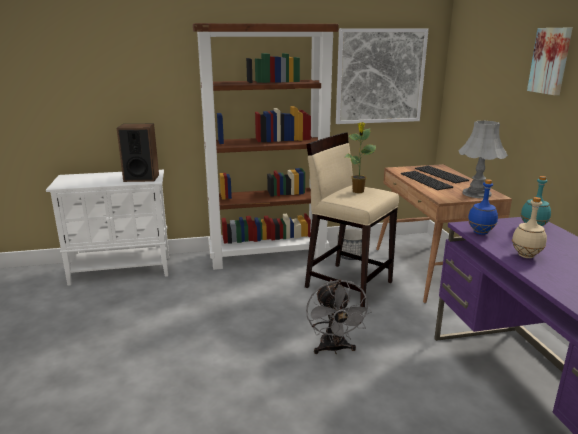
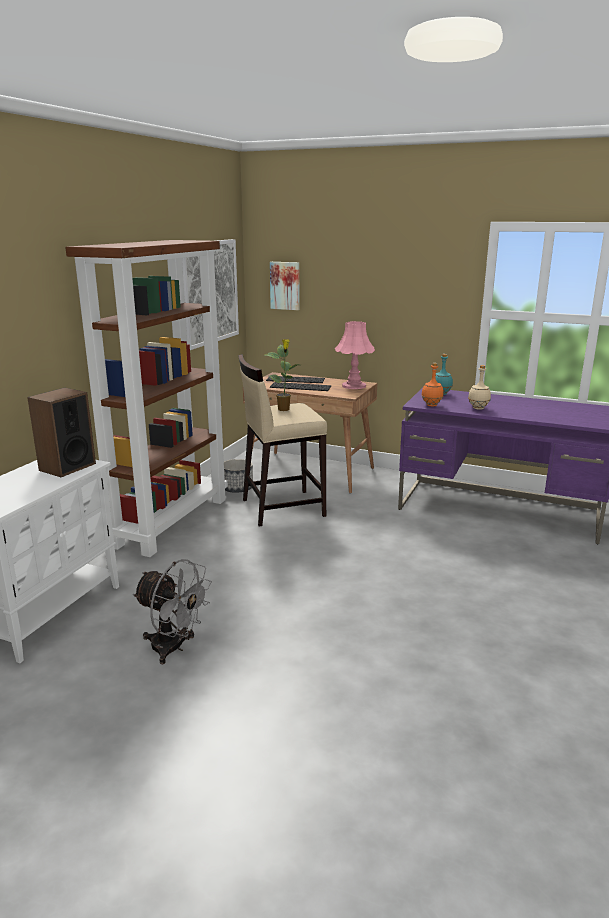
camera: 55 degrees left, 0 degrees up
(334, 349) = (367, 548): grey fan -> grey fan (174, 648)
(476, 193) = (354, 386): grey table lamp -> pink table lamp
(481, 232) = (432, 405): blue bottle -> orange bottle
(551, 61) = (390, 267): picture -> picture (285, 285)

